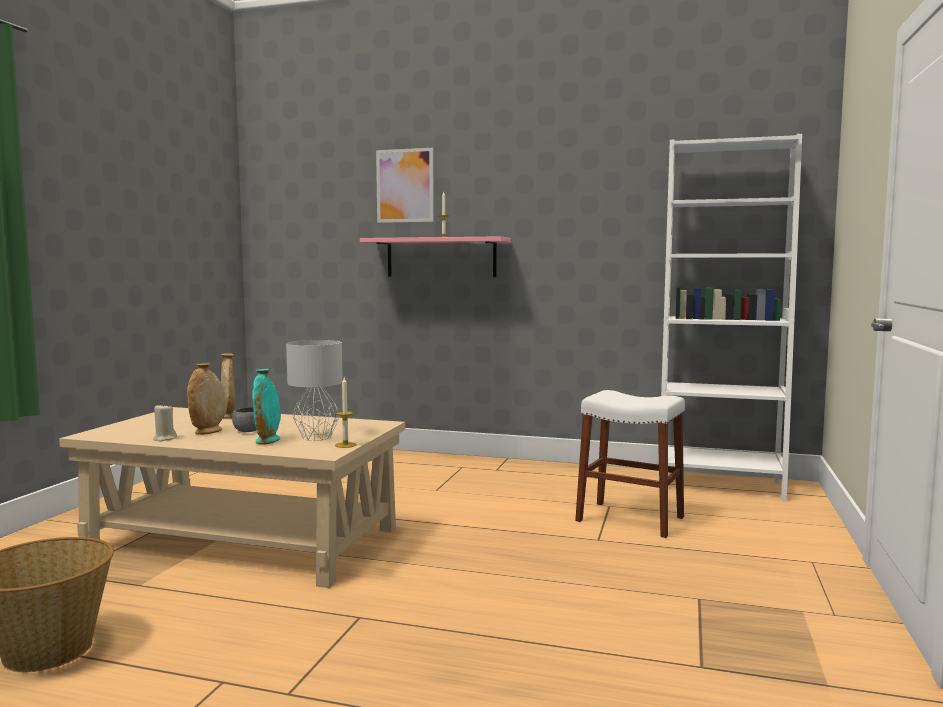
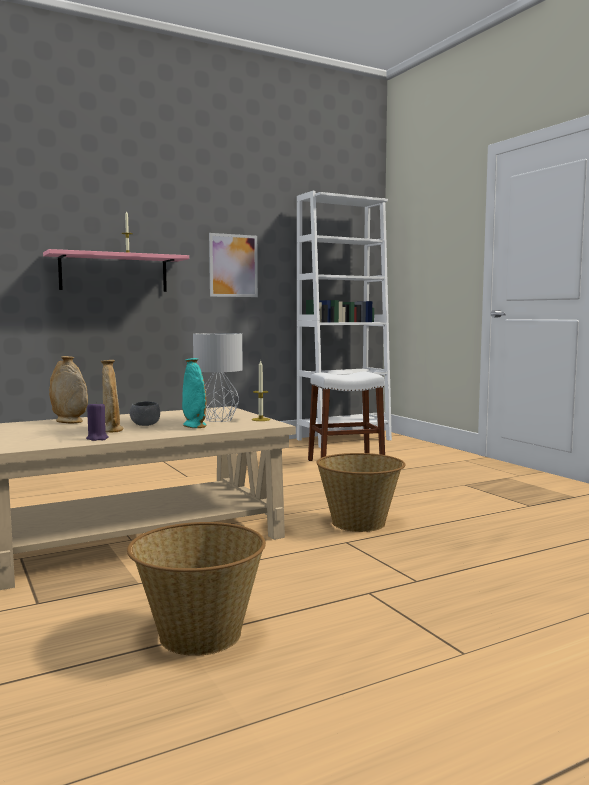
camera: 45 degrees left, 0 degrees up
(164, 438) = (97, 438): beige candle -> purple candle
(405, 185) = (74, 201): picture -> picture (233, 265)
(431, 601) = (359, 523): none -> basket

